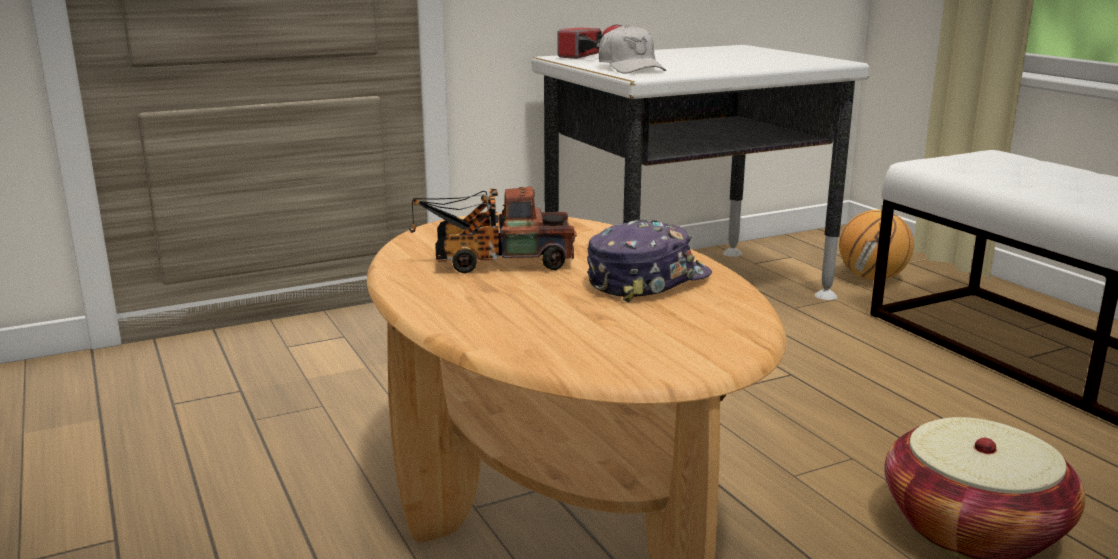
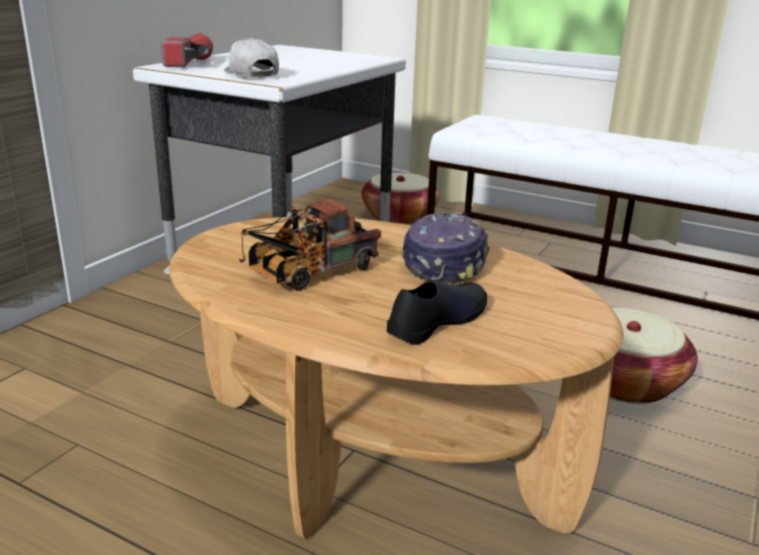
camera: 35 degrees left, 5 degrees up
(544, 323) = (437, 321): none -> black shoe
(630, 68) = (251, 74): white cap -> white cap turned 150 degrees counterclockwise
(872, 278) = (399, 217): basketball -> basket

